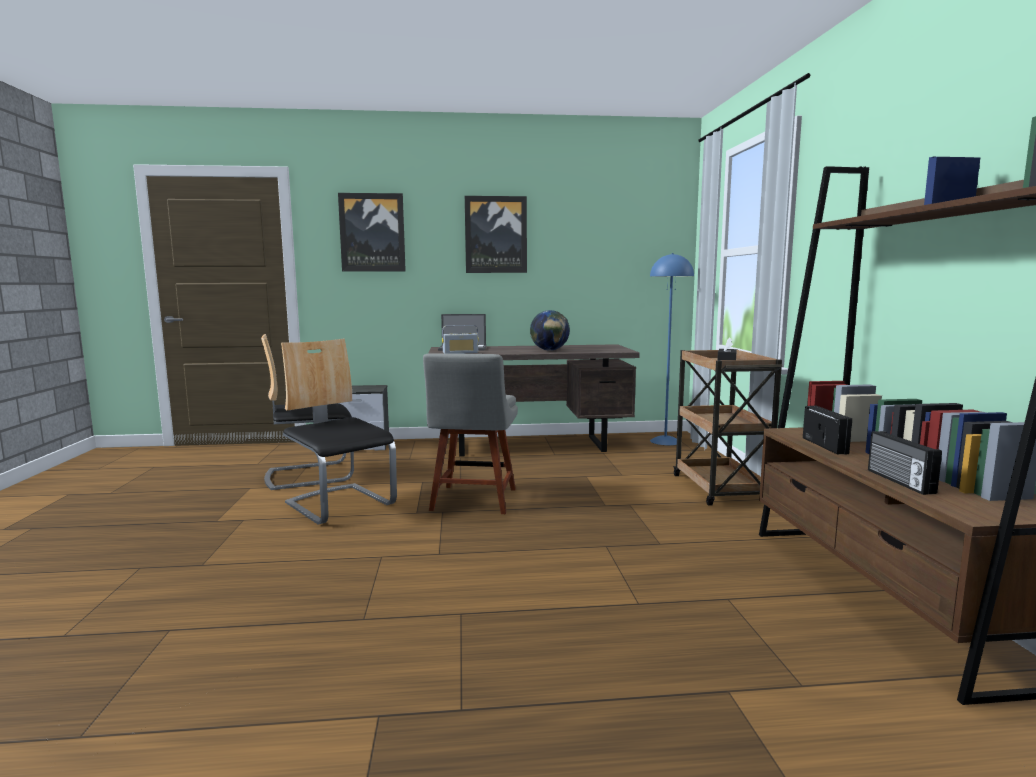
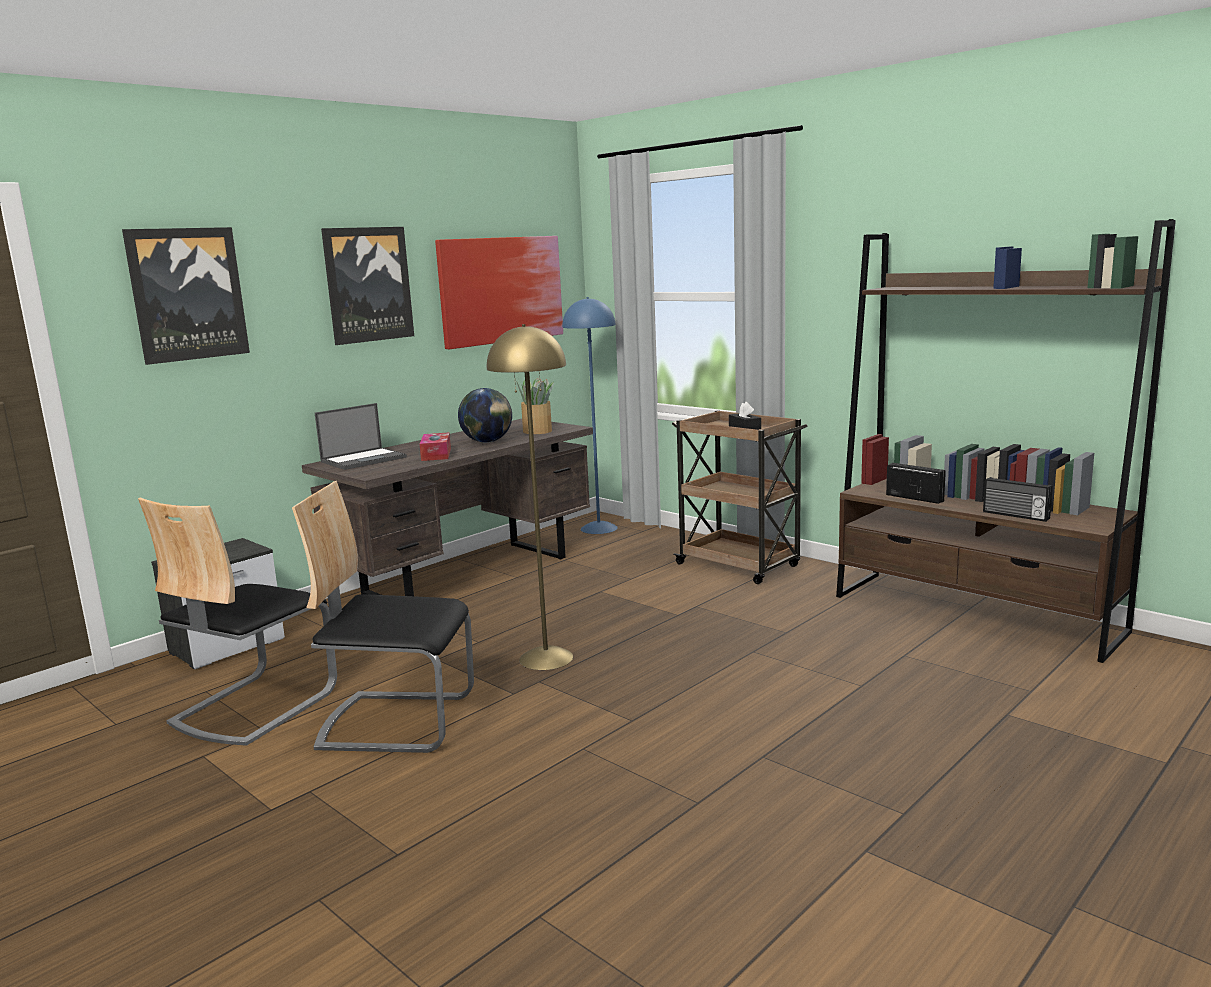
camera: 40 degrees left, 5 degrees up
(460, 353) = (393, 467): radio -> none
(473, 501) = (546, 658): grey chair -> yellow floor lamp
(502, 351) = (436, 454): none -> tissue box
(598, 349) = (537, 431): none -> potted plant
(609, 246) = (501, 290): none -> picture

